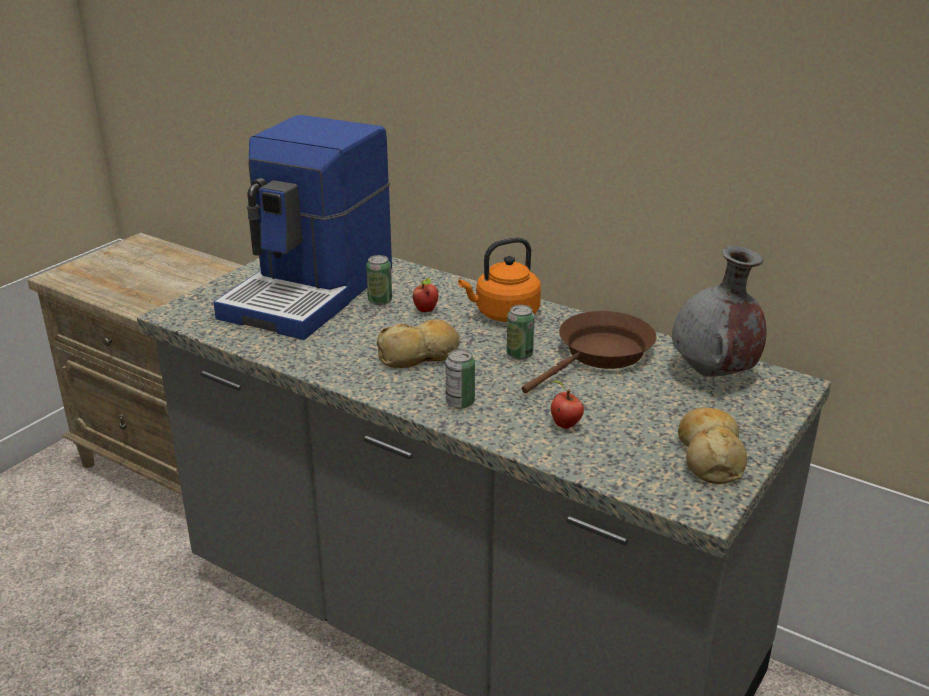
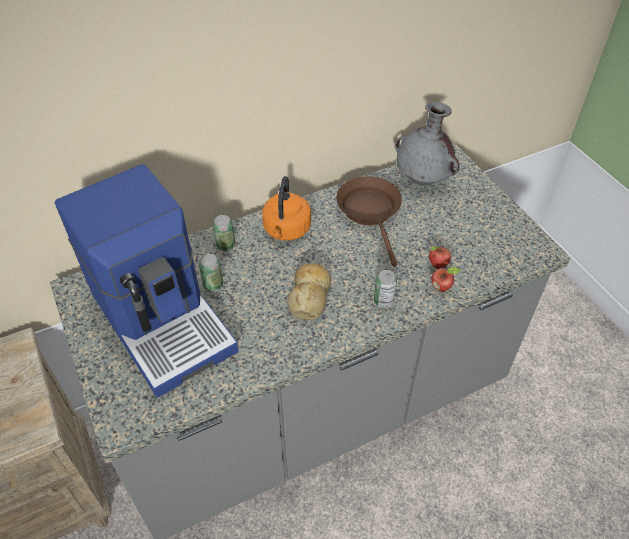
camera: 60 degrees left, 20 degrees up
(426, 310) = (249, 266): apple -> apple (442, 287)
(519, 354) = (344, 247): can -> can (226, 245)
(710, 456) = (500, 224): bread -> none

